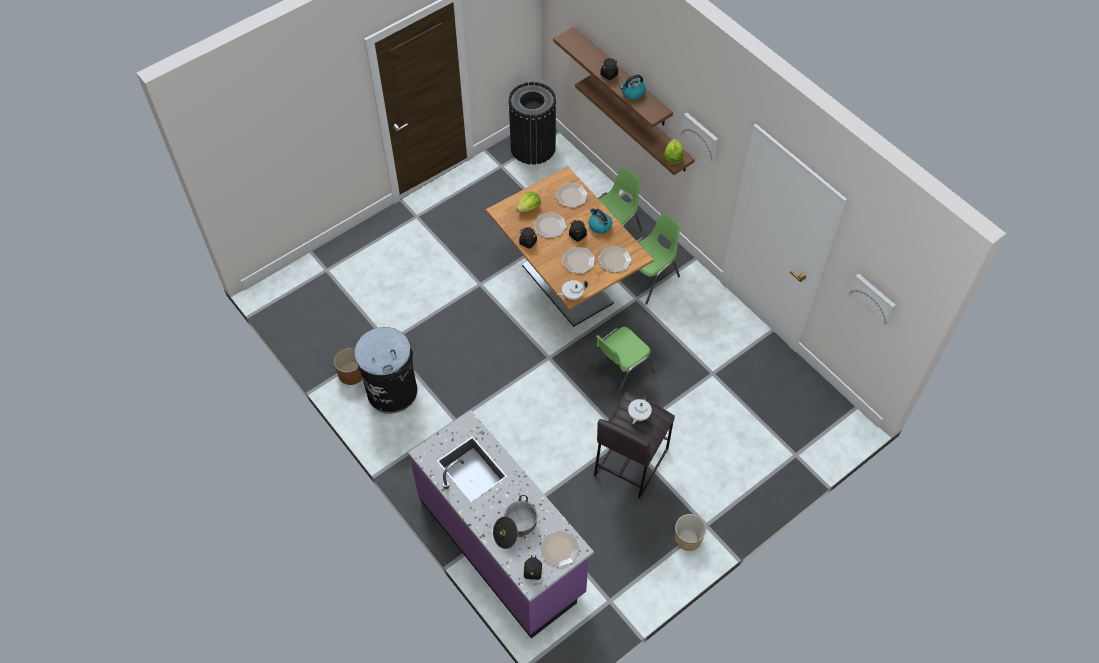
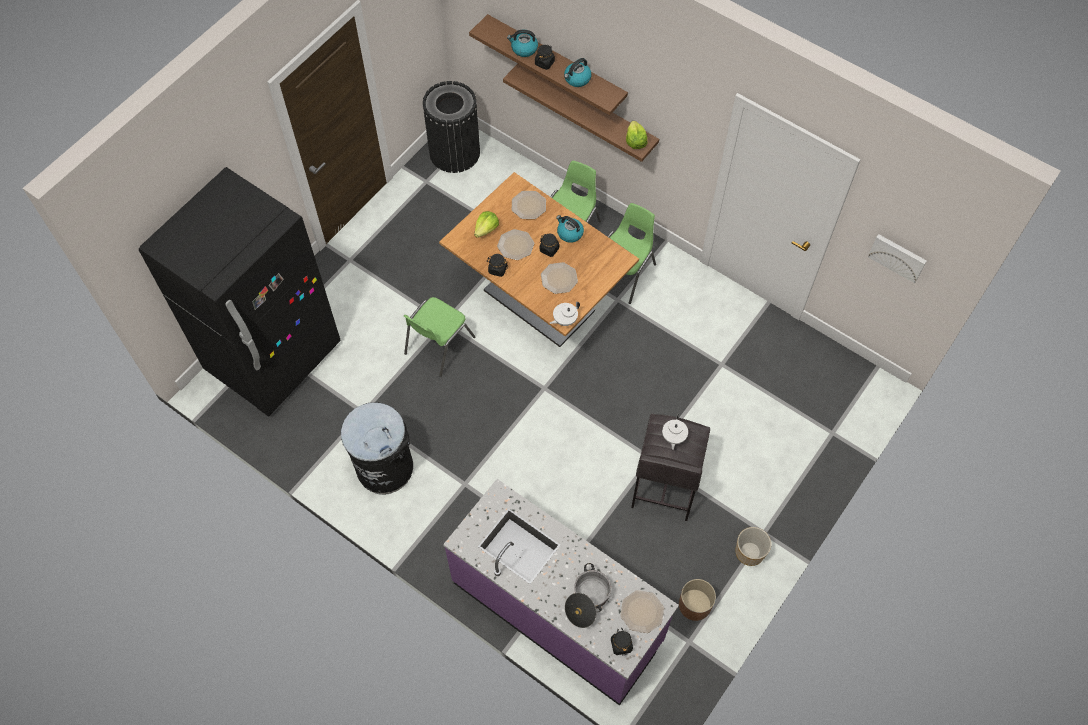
camera: 15 degrees left, 5 degrees up
(329, 281) = (274, 357): none -> black fridge
(351, 373) = (333, 458): brown planter -> brown planter (694, 605)
(595, 60) = (524, 49): none -> kettle
(614, 260) = (597, 269): plate -> none
(619, 372) = (624, 386): green chair -> green chair (438, 345)
(701, 135) = (666, 113): picture -> none

